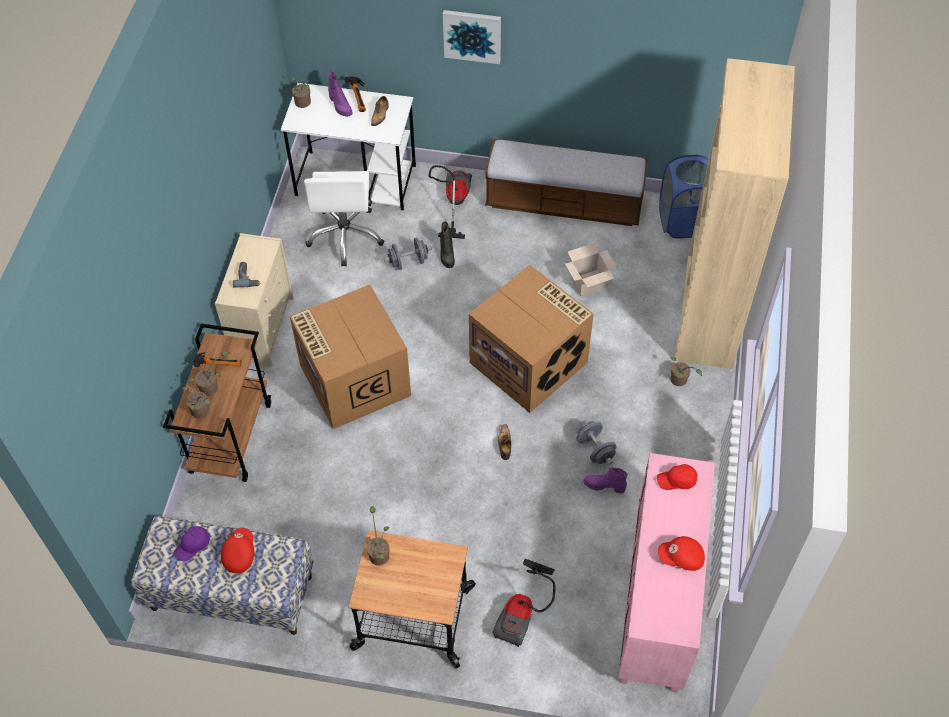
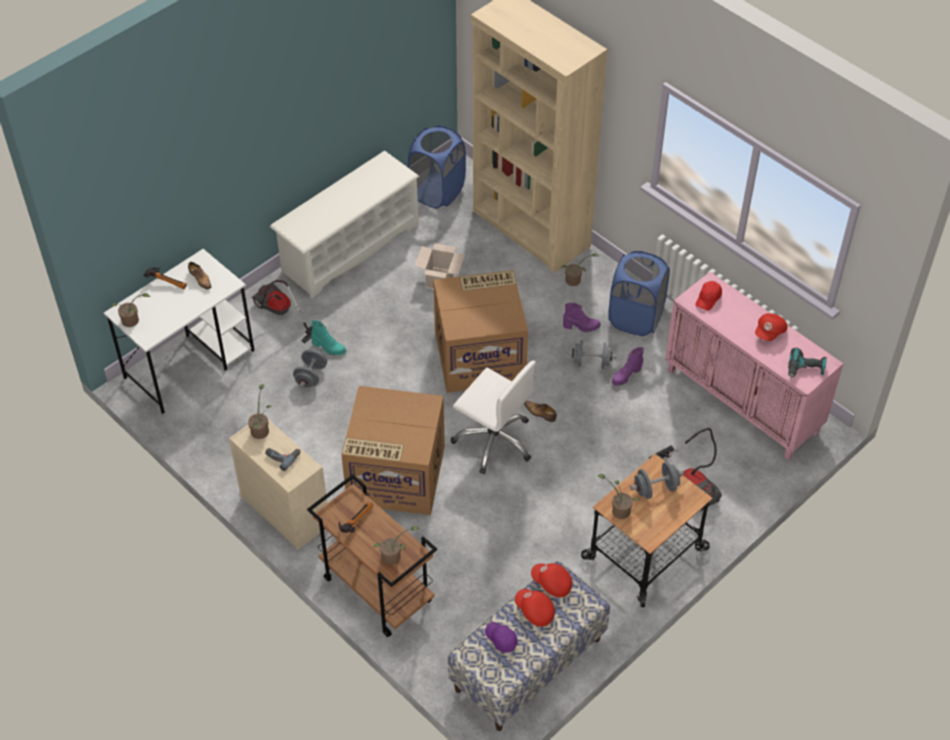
camera: 55 degrees left, 5 degrees down
(193, 546) = (501, 639): purple cap -> purple cap turned 150 degrees clockwise
(211, 387) = (375, 537): potted plant -> potted plant (261, 429)
(277, 550) = (551, 583): none -> red cap
(340, 106) = (162, 299): purple boot -> purple boot (581, 327)
(346, 235) = (242, 402): white office chair -> white office chair (494, 440)
(426, 570) = (655, 489): none -> grey dumbbell
(446, 255) = (328, 348): black boot -> turquoise boot
(472, 35) = (237, 152): picture -> none
(564, 203) = (350, 248): bench -> white shoe rack
(660, 617) = (805, 369): none -> power drill
(679, 454) = (636, 318): none -> blue laundry basket

